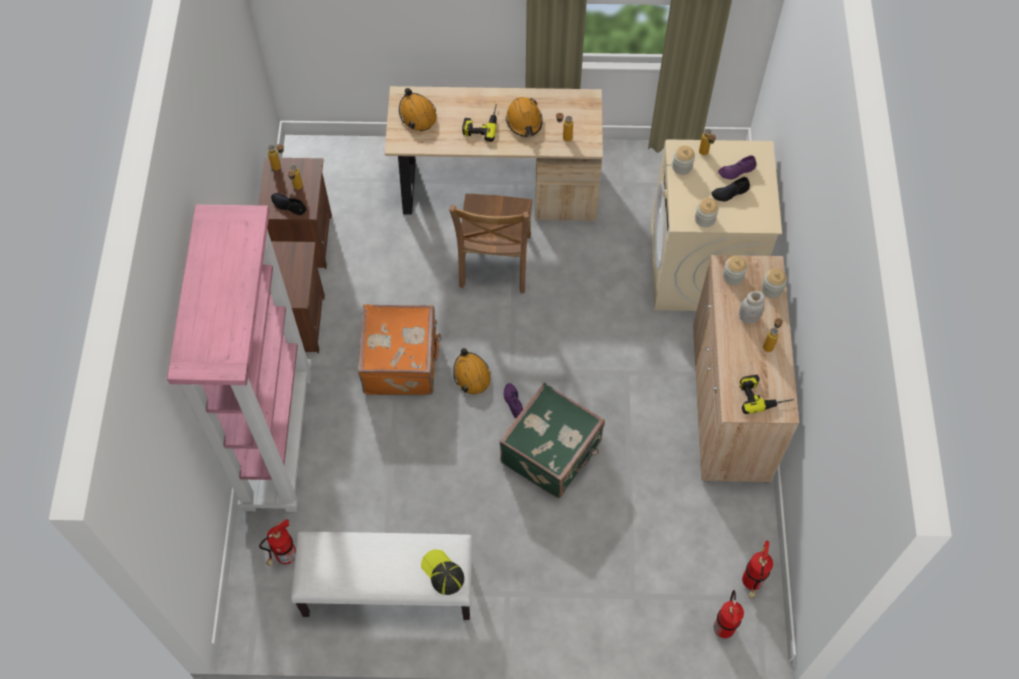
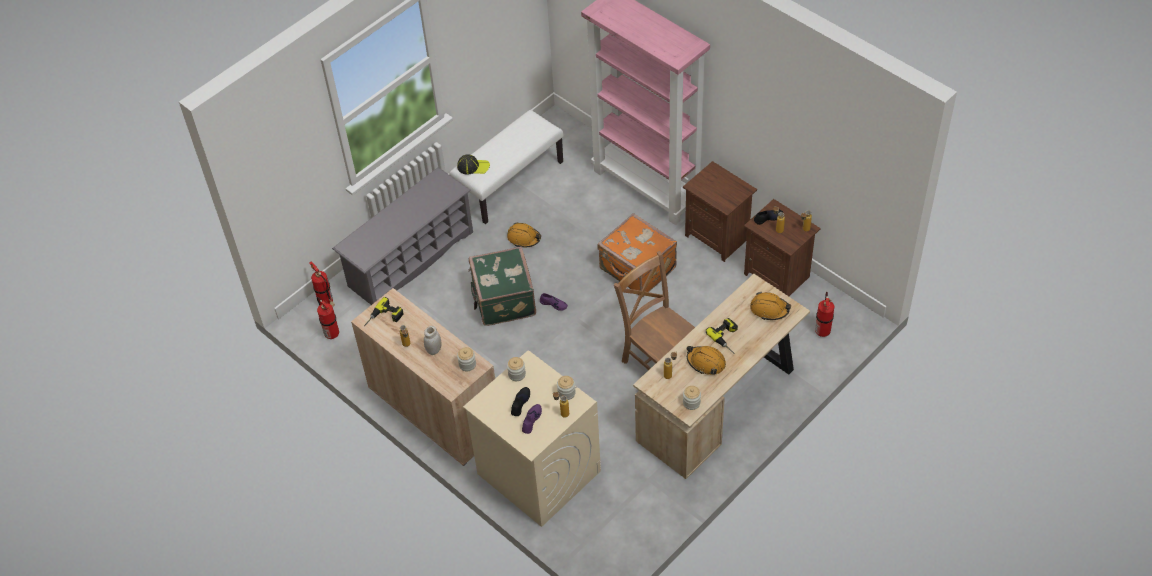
camera: 135 degrees right, 10 degrees down
(284, 557) = (573, 152): fire extinguisher -> fire extinguisher (822, 330)
(471, 375) = (593, 296): orange hard hat -> orange hard hat (524, 238)
(588, 594) = (410, 259): none -> grey shoe rack
(772, 289) = (437, 377): jar -> jar (691, 403)

